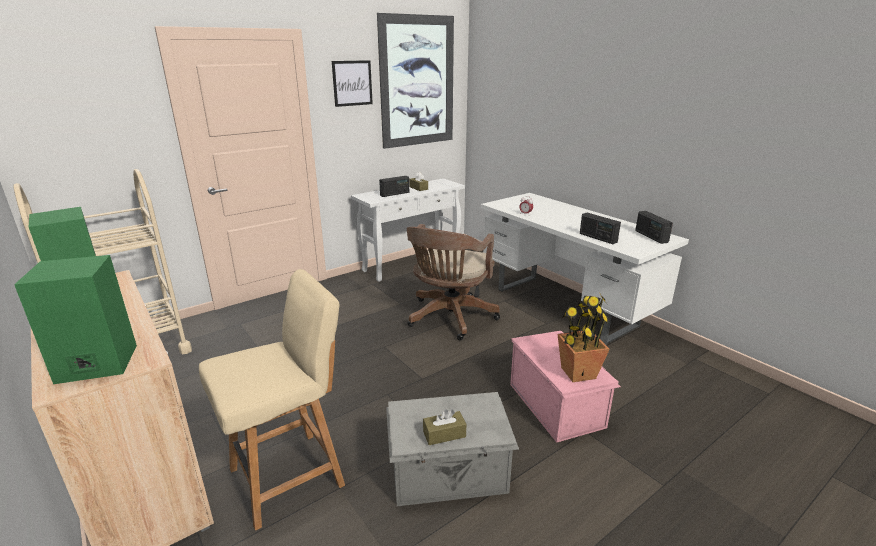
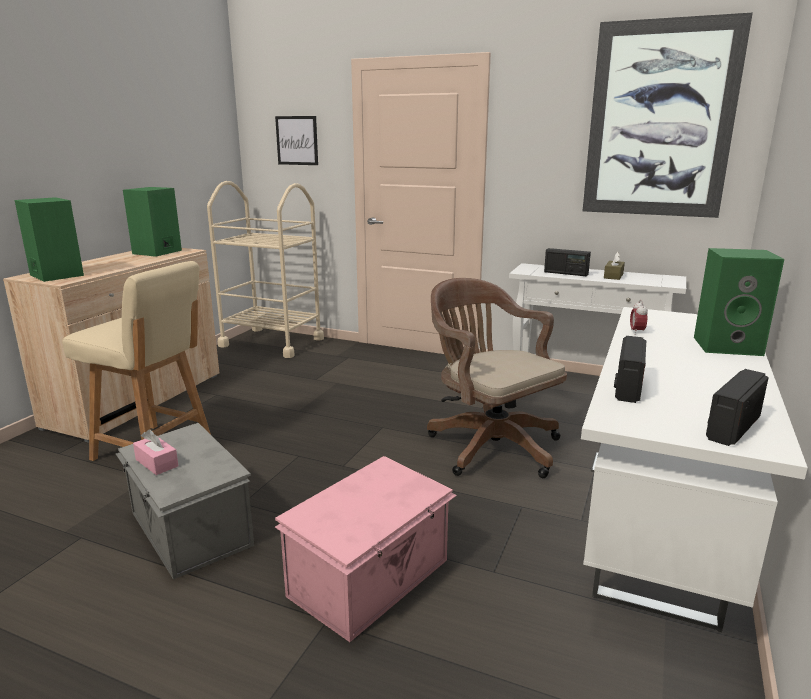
camera: 60 degrees right, 5 degrees down
(352, 83) = (548, 118): picture -> picture (297, 140)
(444, 434) = (157, 463): brown tissue box -> pink tissue box
(449, 318) = (489, 445): brown office chair -> brown office chair turned 60 degrees clockwise
(561, 207) = (728, 346): none -> green speaker
(577, 373) = (336, 521): potted plant -> none

